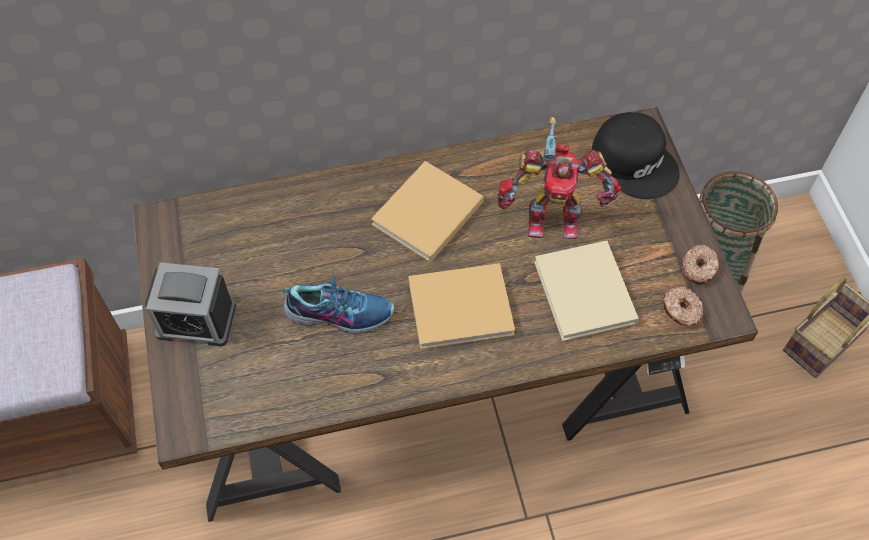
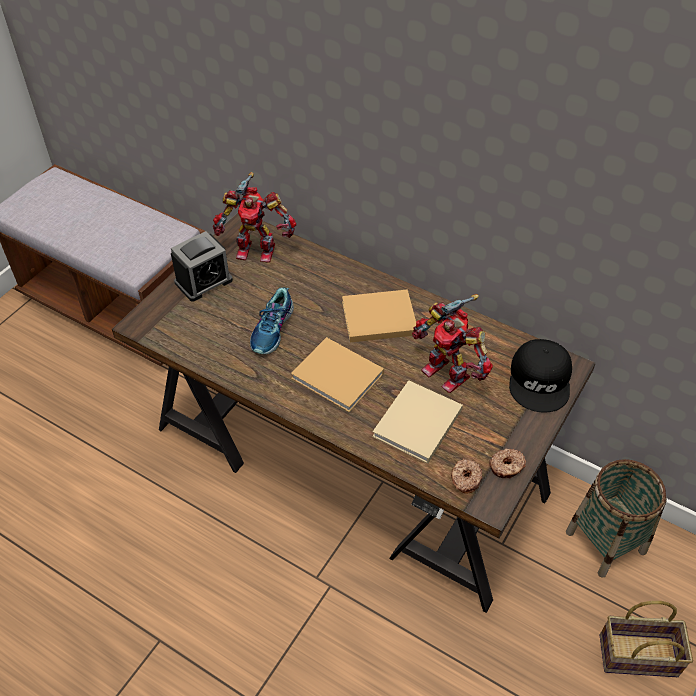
camera: 45 degrees right, 10 degrees down
(196, 320) = (203, 281): alarm clock -> alarm clock turned 90 degrees counterclockwise
(210, 236) = (256, 249): none -> toy robot
(339, 312) = (273, 330): shoe -> shoe turned 60 degrees clockwise

